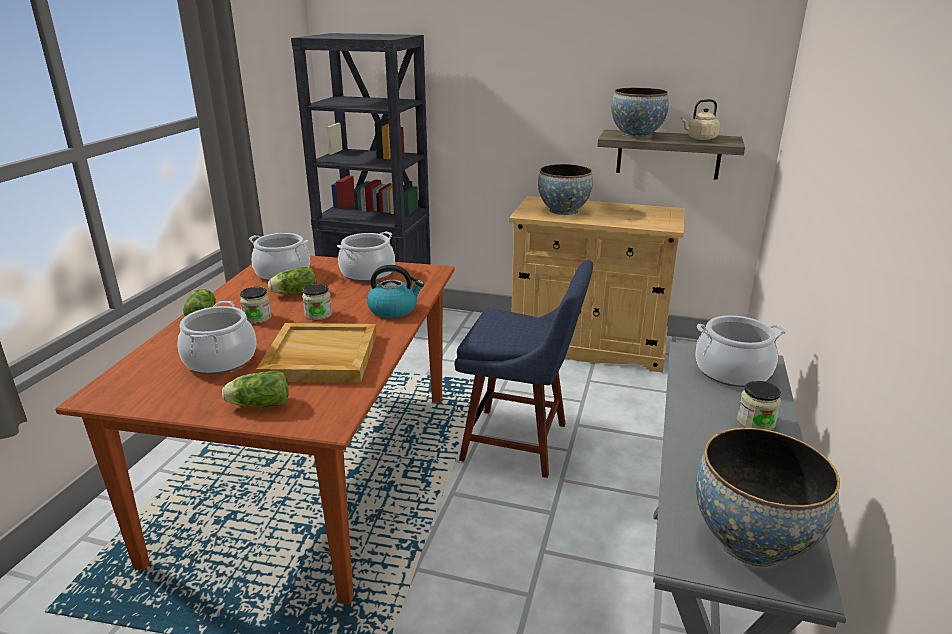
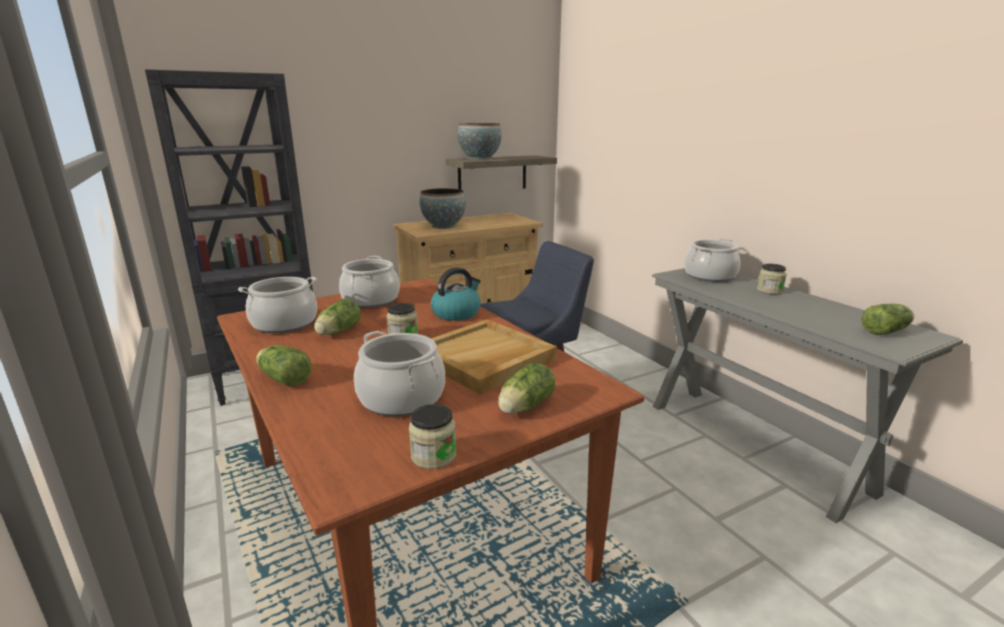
camera: 45 degrees left, 5 degrees down
(257, 318) = (350, 359): jar -> jar (433, 456)
(700, 138) = (520, 157): beige kettle -> none
(751, 541) = (887, 331): bowl -> lettuce

